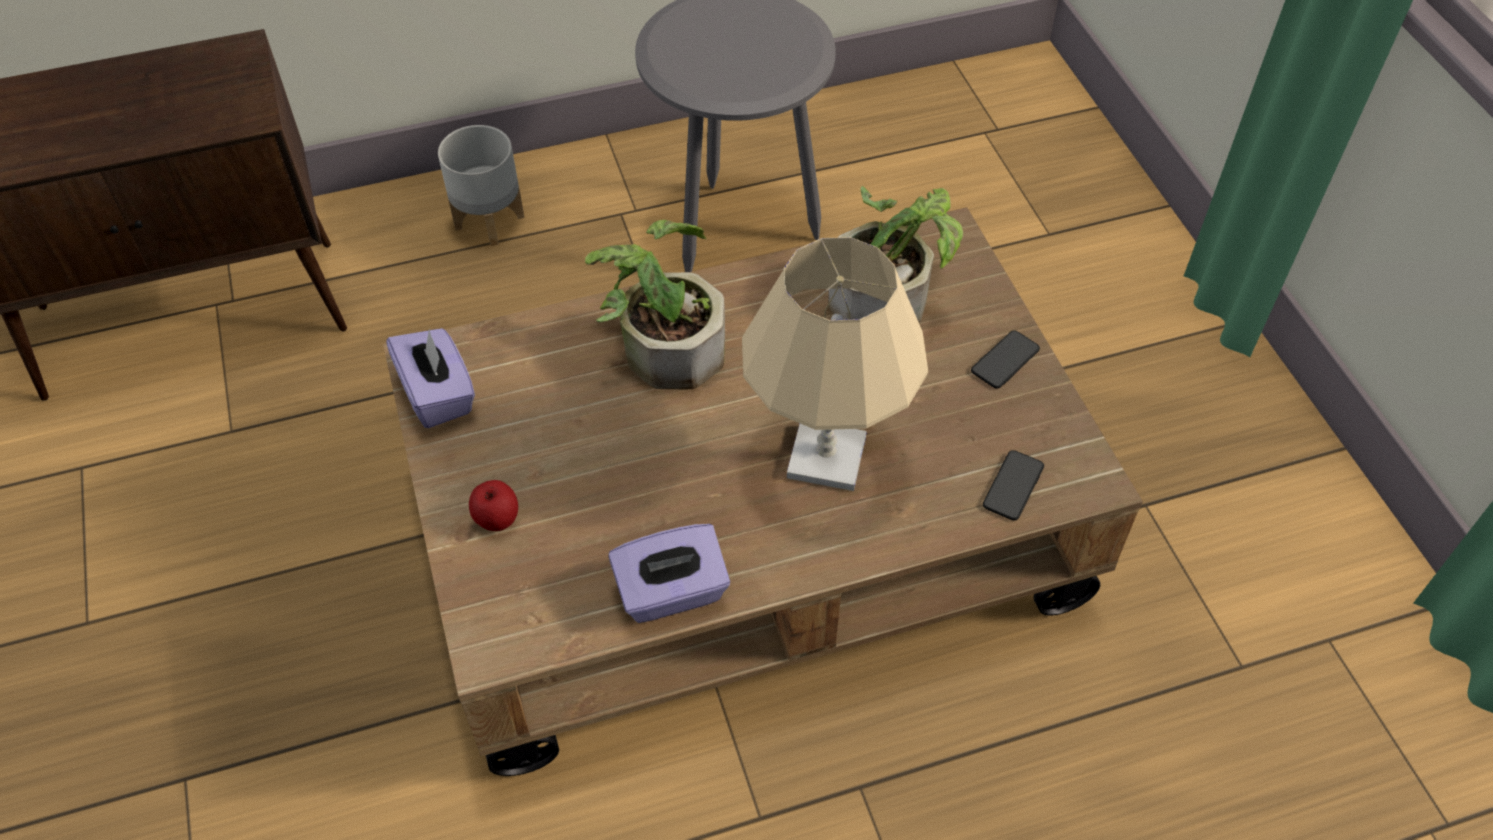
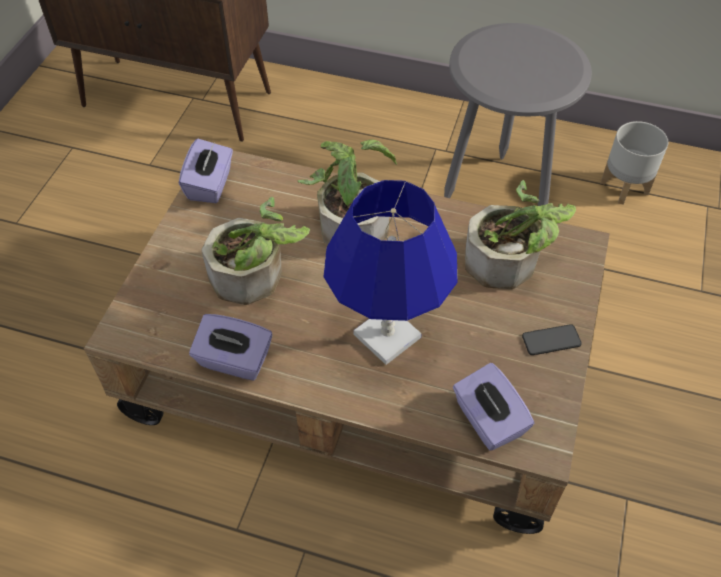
camera: 35 degrees right, 0 degrees up
(490, 220) = (361, 119): grey planter -> grey planter (625, 187)
(497, 518) = (182, 266): apple -> none
(607, 477) = (256, 277): none -> potted plant
(826, 456) = (387, 335): beige table lamp -> blue table lamp
(1013, 486) = (487, 420): phone -> purple tissue box

